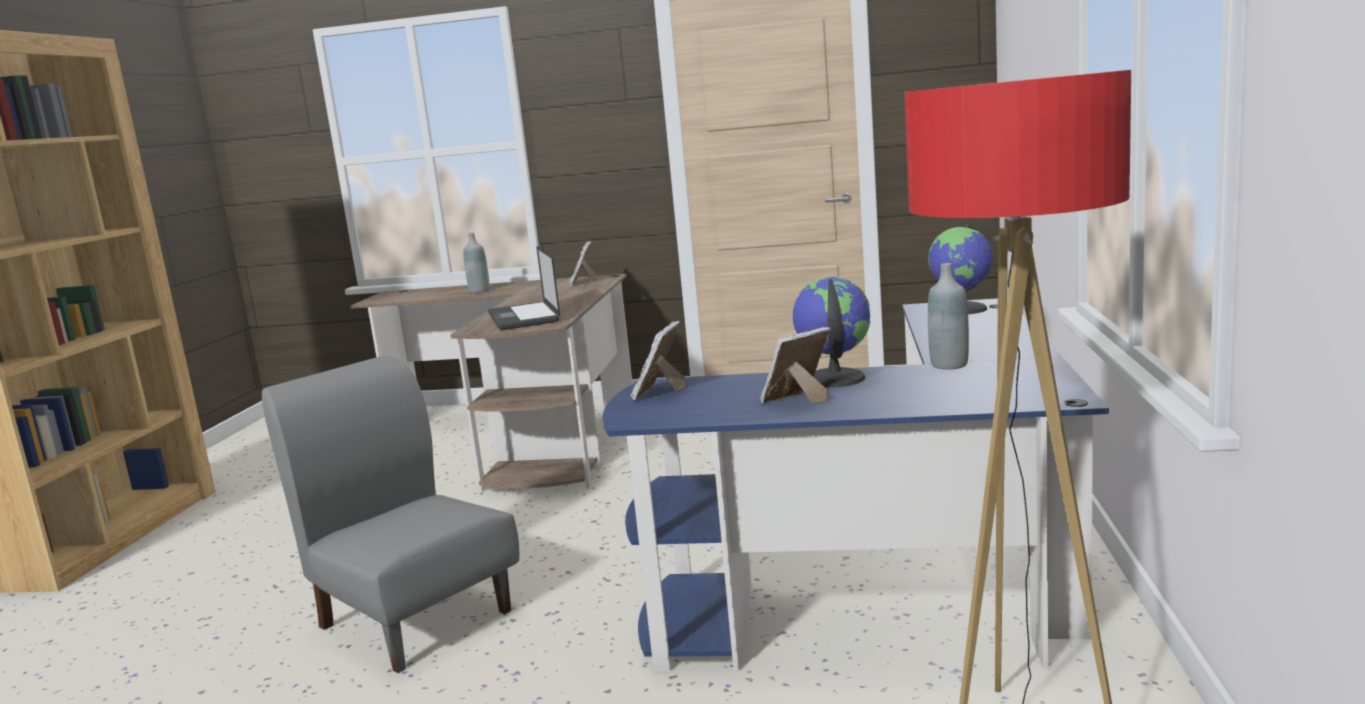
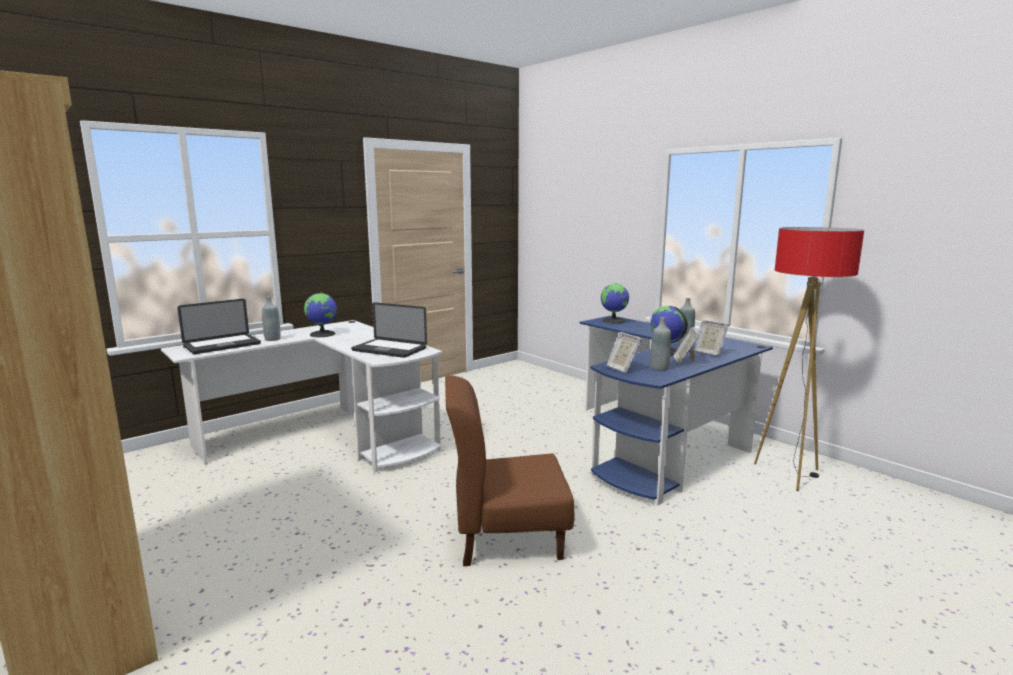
camera: 50 degrees left, 0 degrees up
(415, 618) = (506, 537): grey chair -> brown chair
(423, 293) = (222, 345): none -> laptop
(529, 436) = (328, 437): brown desk -> white desk
(536, 290) = (323, 334): none -> globe
(582, 282) = (343, 327): picture frame -> picture frame (708, 353)
(713, 403) = (659, 368): none -> grey bottle

